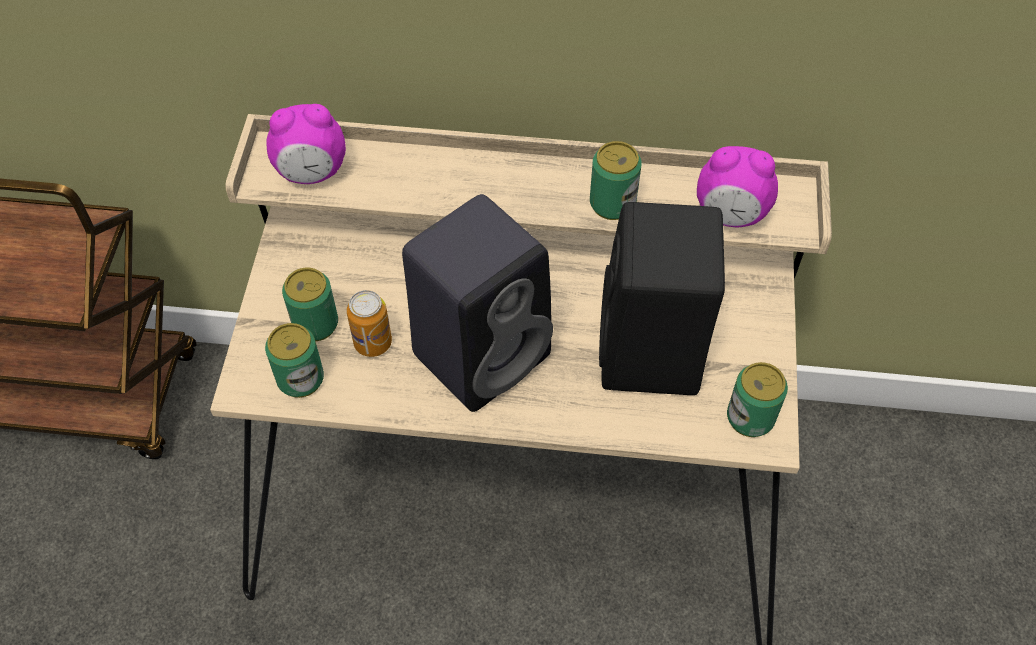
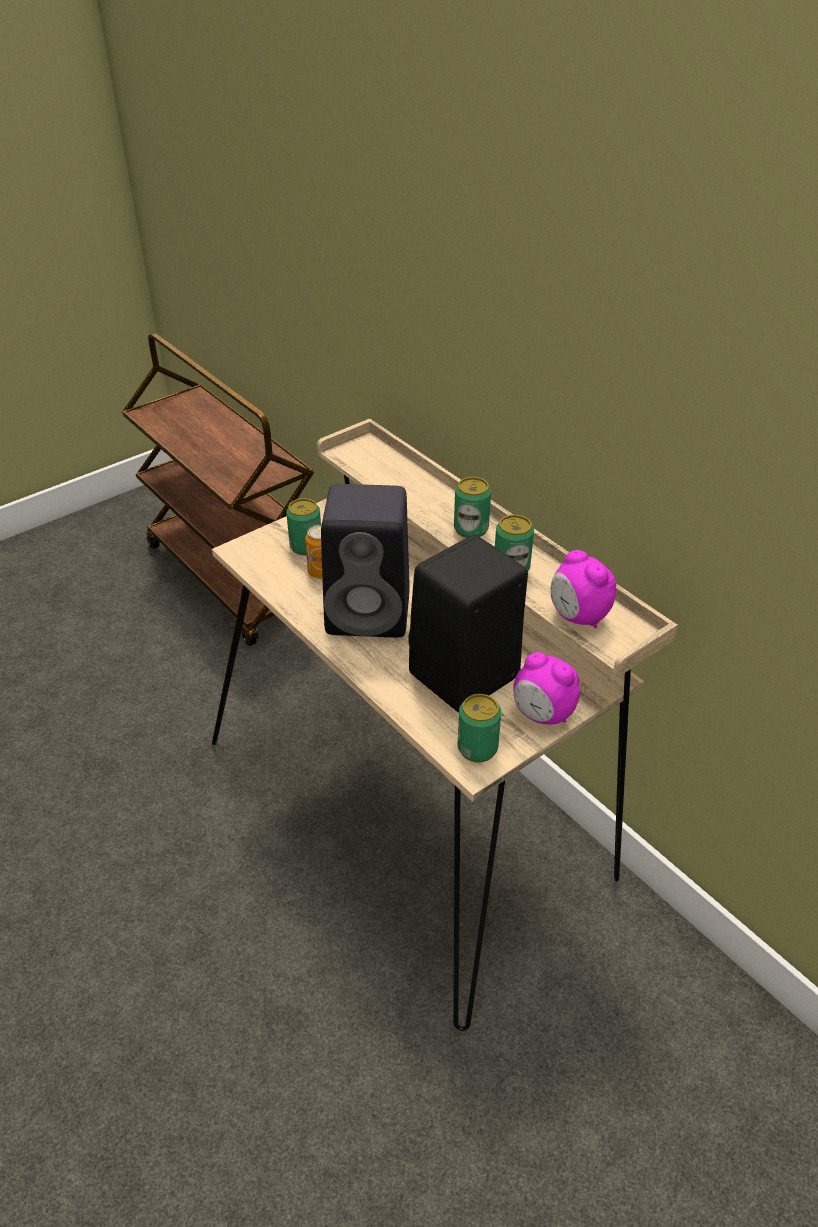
camera: 45 degrees right, 15 degrees down
(300, 379) = (267, 563): can -> can (471, 529)
(312, 172) = (370, 462): alarm clock -> alarm clock (542, 714)

